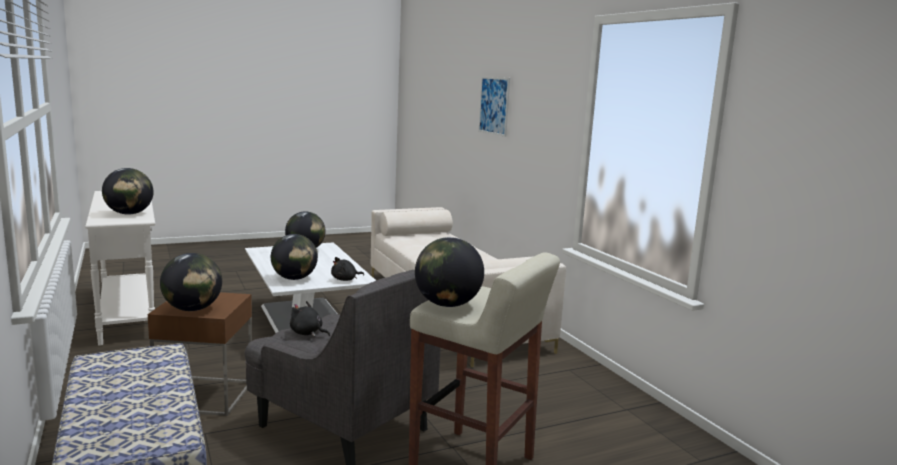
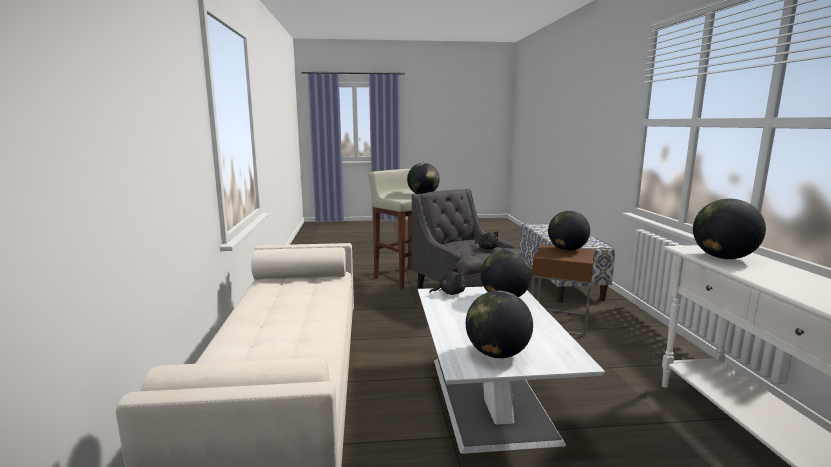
camera: 160 degrees left, 0 degrees up
(494, 105) = (106, 97): picture -> none

